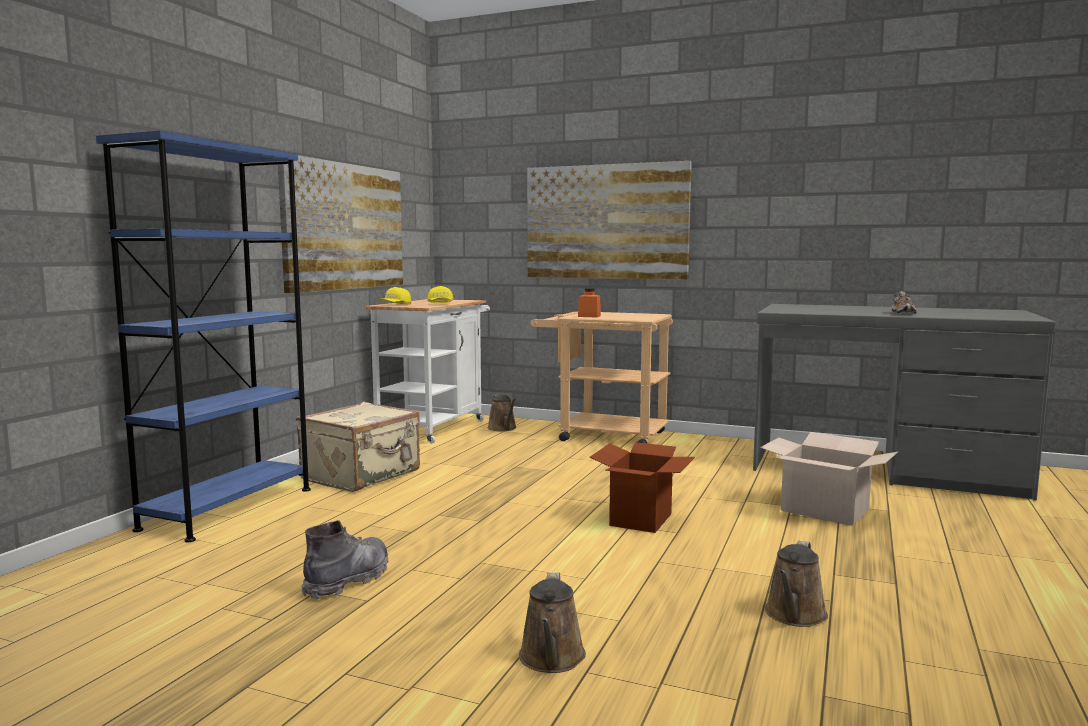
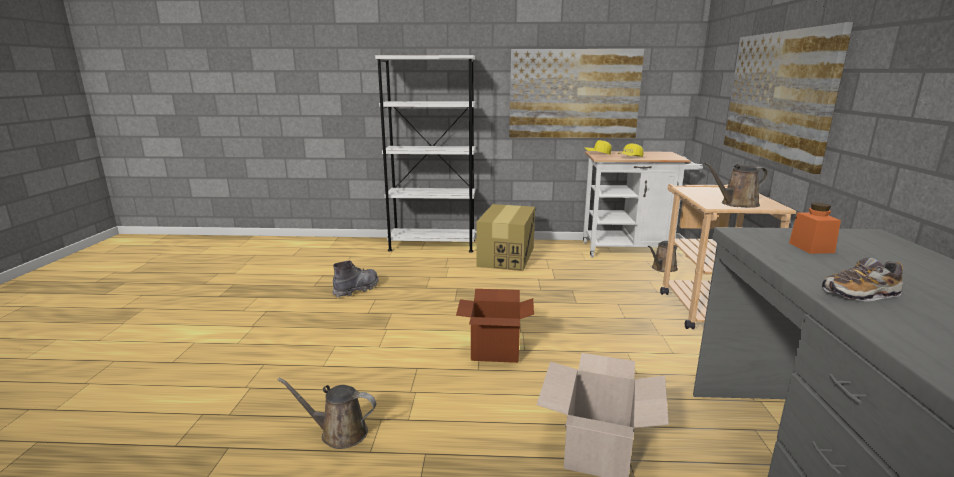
camera: 70 degrees right, 10 degrees up
(228, 508) = (432, 245): blue bookcase -> white bookcase
(348, 580) = (357, 289): grey boot -> grey boot turned 60 degrees counterclockwise
(363, 475) = (506, 256): beige suitcase -> cardboard box
(551, 659) = (276, 353): brown watering can -> brown watering can (736, 204)
(589, 316) = (697, 191): orange jar -> orange jar (811, 248)

